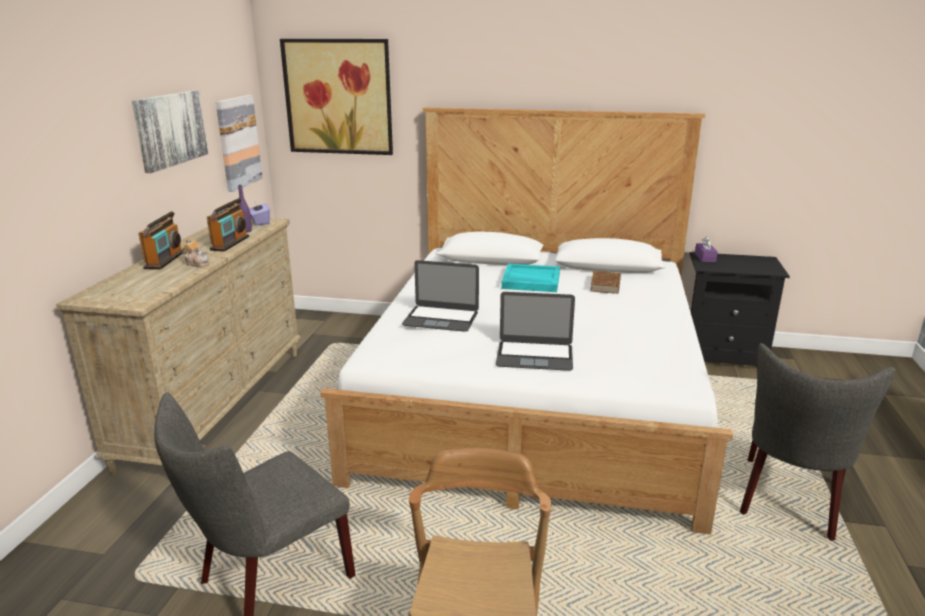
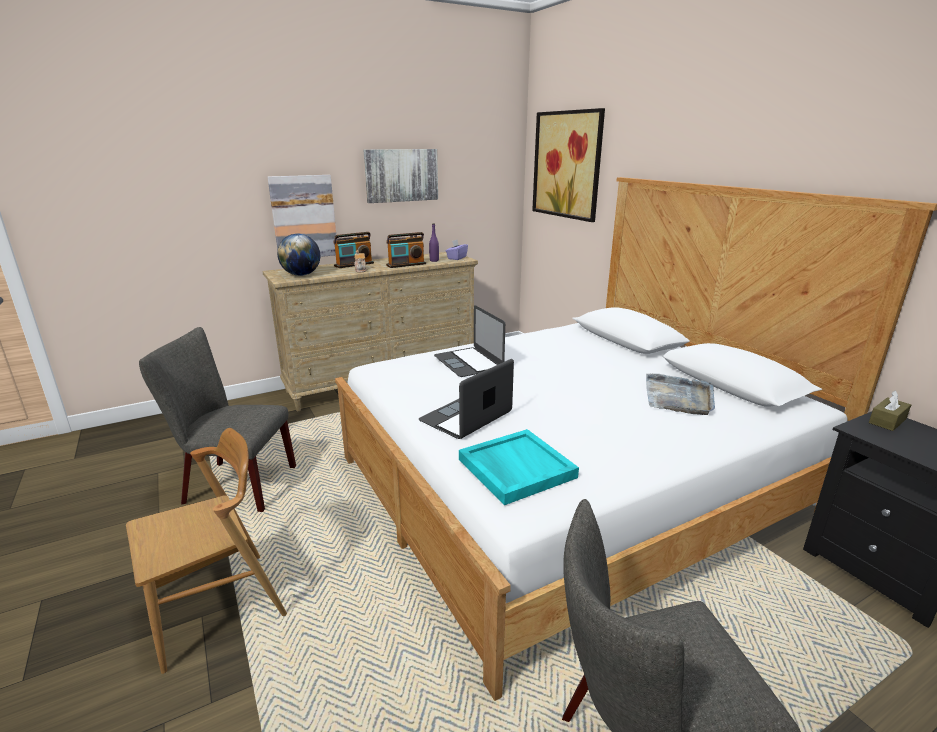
camera: 50 degrees right, 0 degrees up
(139, 290) = (301, 275): none -> globe
(238, 142) = (483, 196): picture -> picture (304, 217)
(530, 281) = (614, 366): turquoise tray -> turquoise tray (515, 468)
(534, 356) = (466, 417): laptop -> laptop turned 75 degrees clockwise
(605, 285) = (678, 397): brown book -> grey tray
(705, 257) = (887, 421): purple tissue box -> brown tissue box

